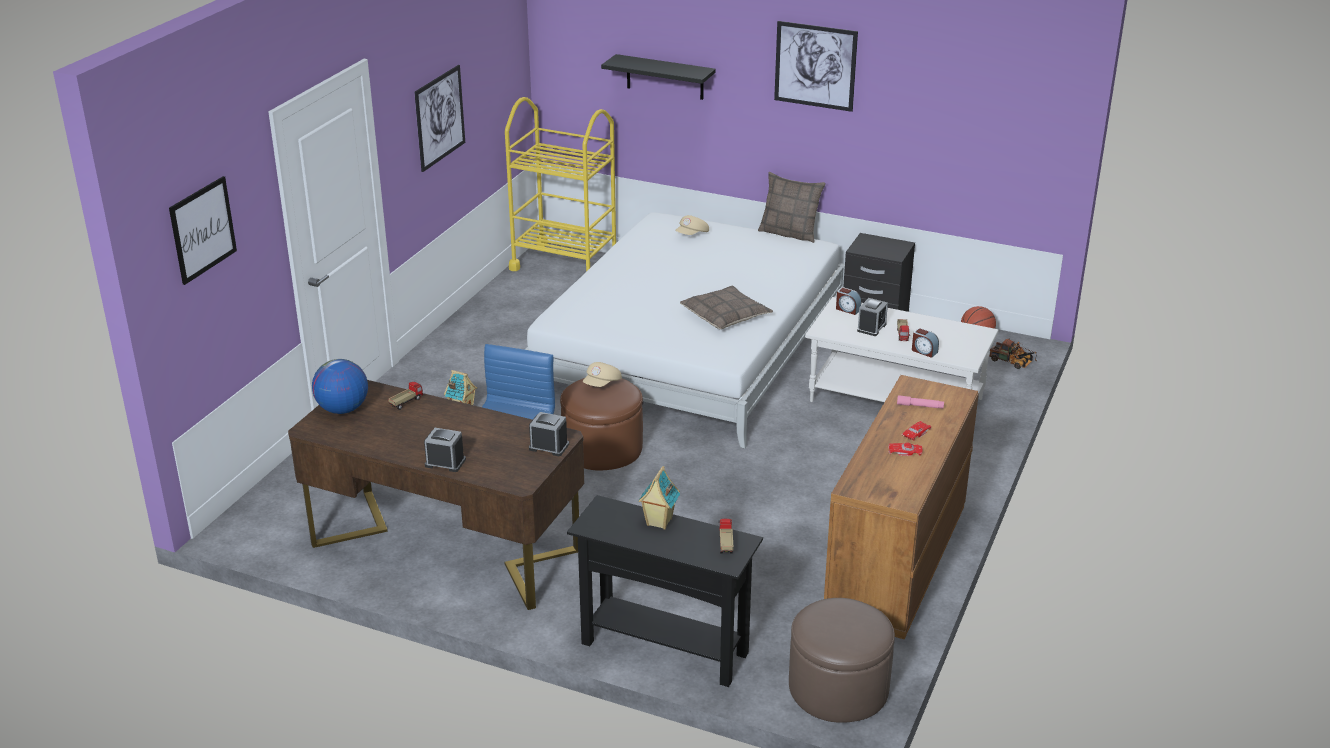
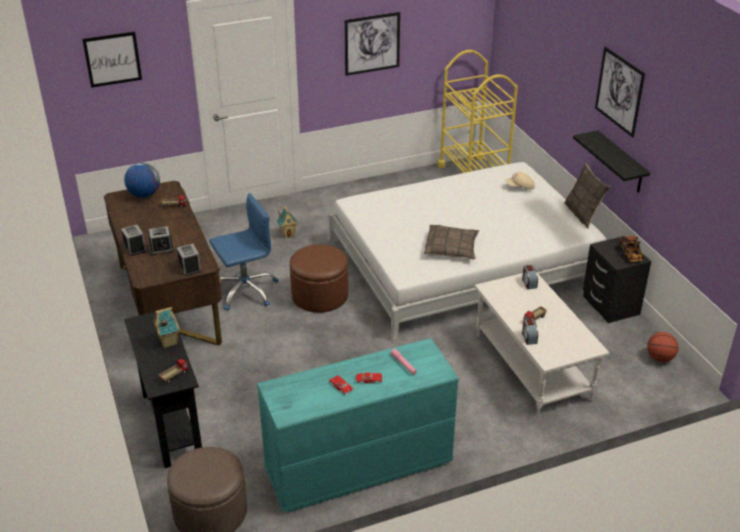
camera: 45 degrees right, 5 degrees up
(602, 384) = (326, 253): beige cap -> none
(665, 77) = (547, 65): black shelf -> black shelf (621, 163)
(871, 327) = (523, 303): alarm clock -> alarm clock (161, 249)
(895, 565) = (357, 467): brown dresser -> turquoise dresser
(1012, 362) = (658, 389): toy truck -> toy truck (630, 255)

